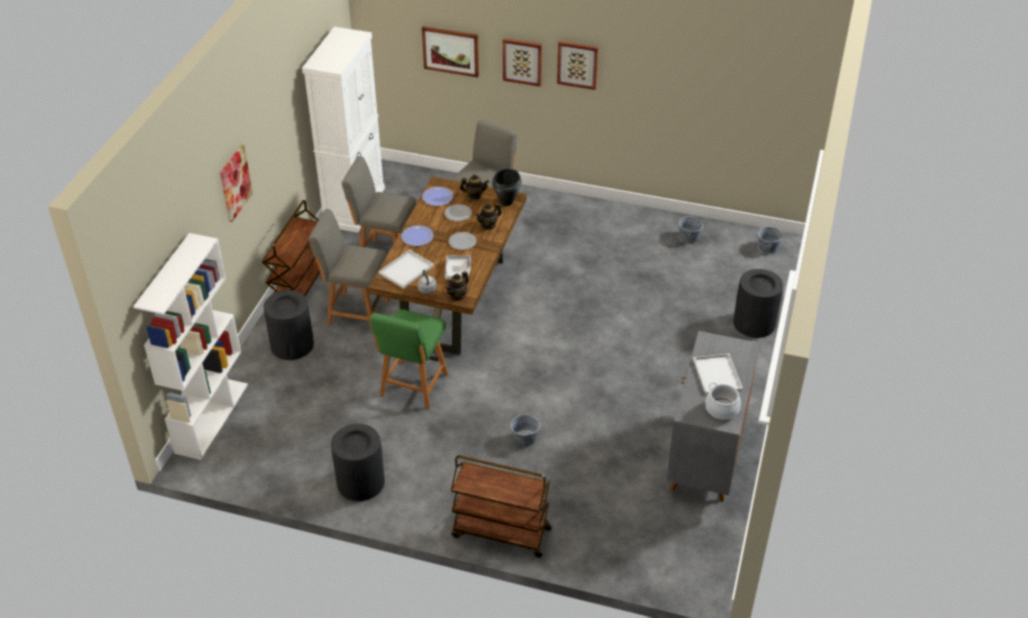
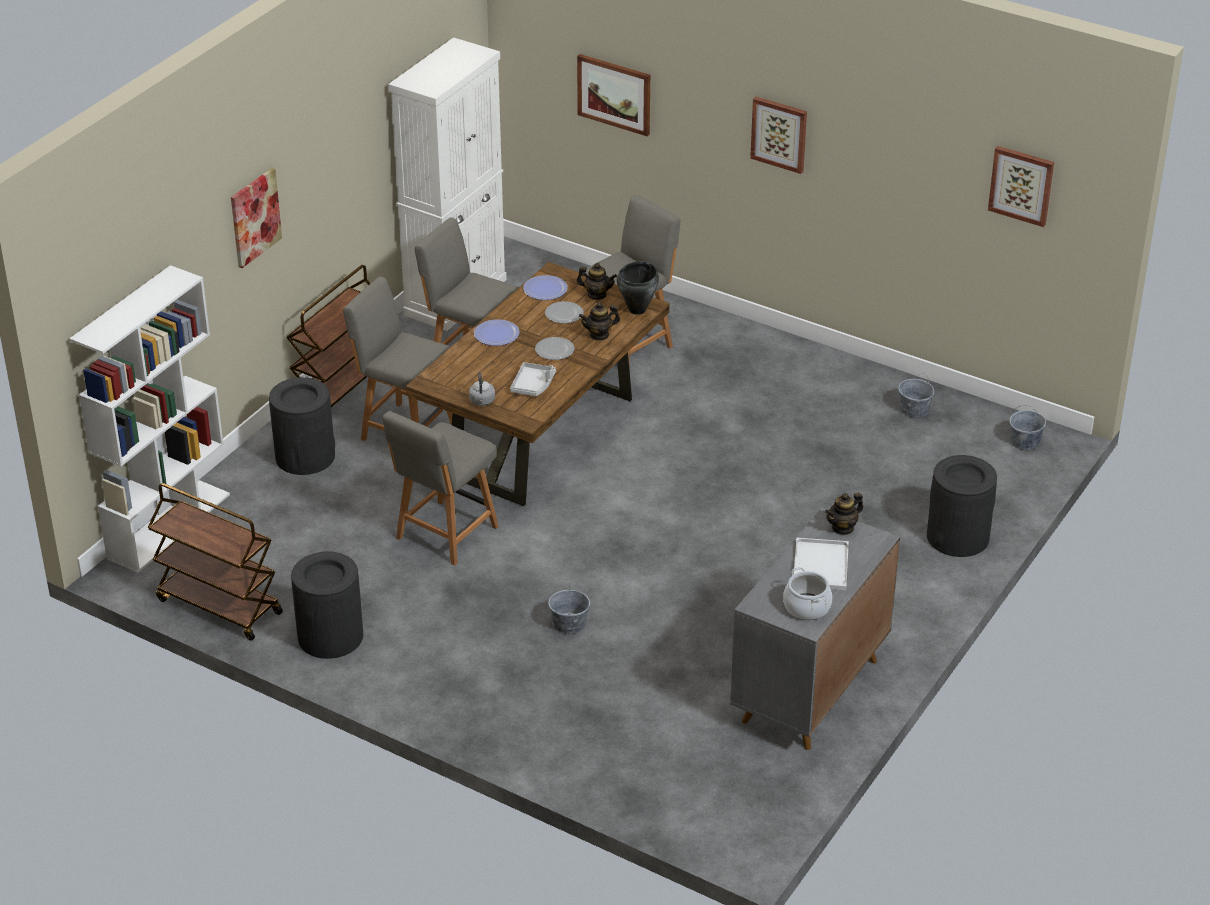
camera: 15 degrees right, 5 degrees down
(406, 270) = (464, 373): white tray -> none
(413, 386) = (444, 534): green chair -> grey chair
(457, 295) = (519, 415): teapot -> teapot (843, 528)
(500, 533) = (488, 730): brown cart -> brown cart (218, 606)
(522, 61) = (707, 120): picture -> picture (1021, 185)

